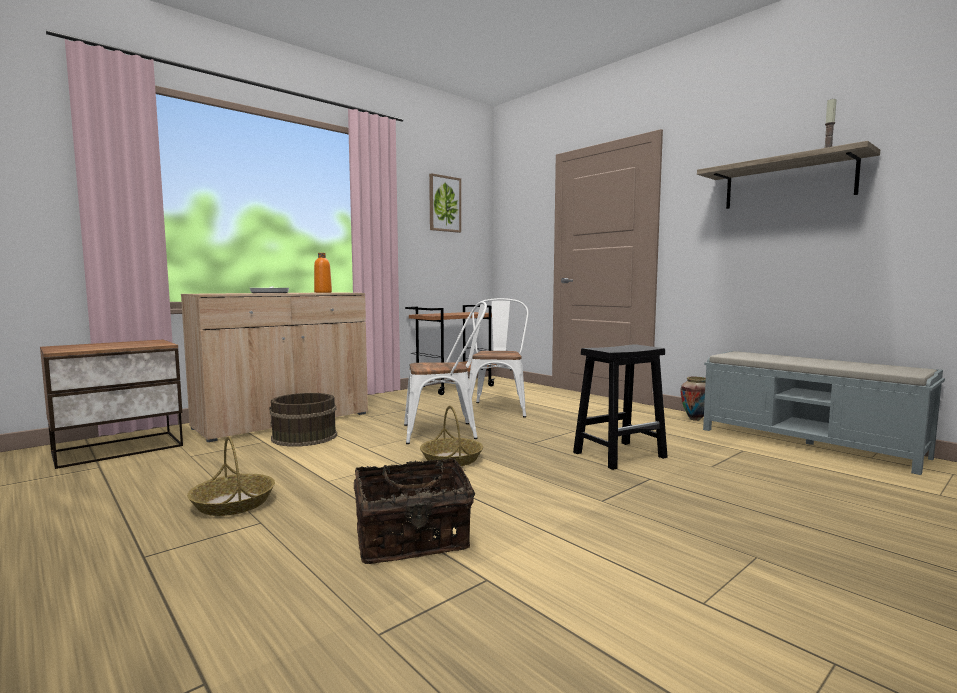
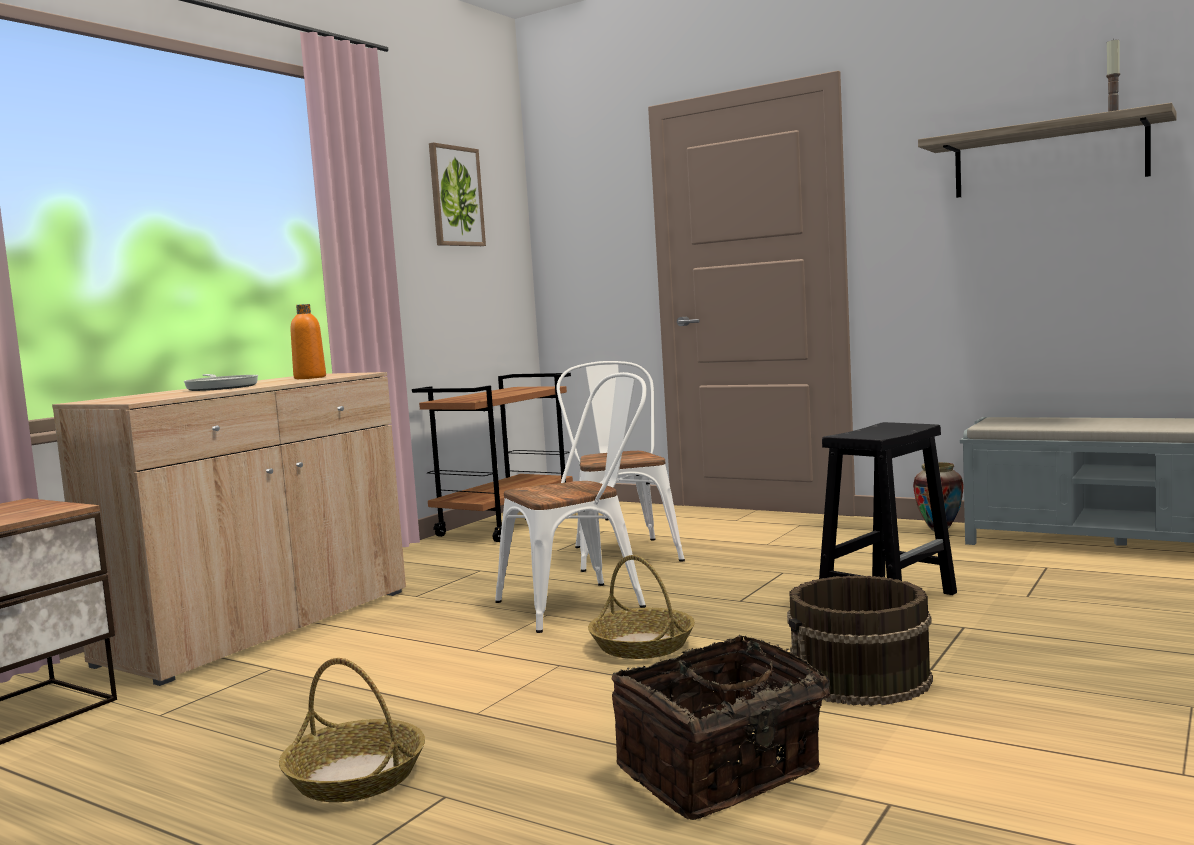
camera: 15 degrees left, 0 degrees up
(304, 437) = (339, 649): brown bucket -> brown bucket (860, 678)

